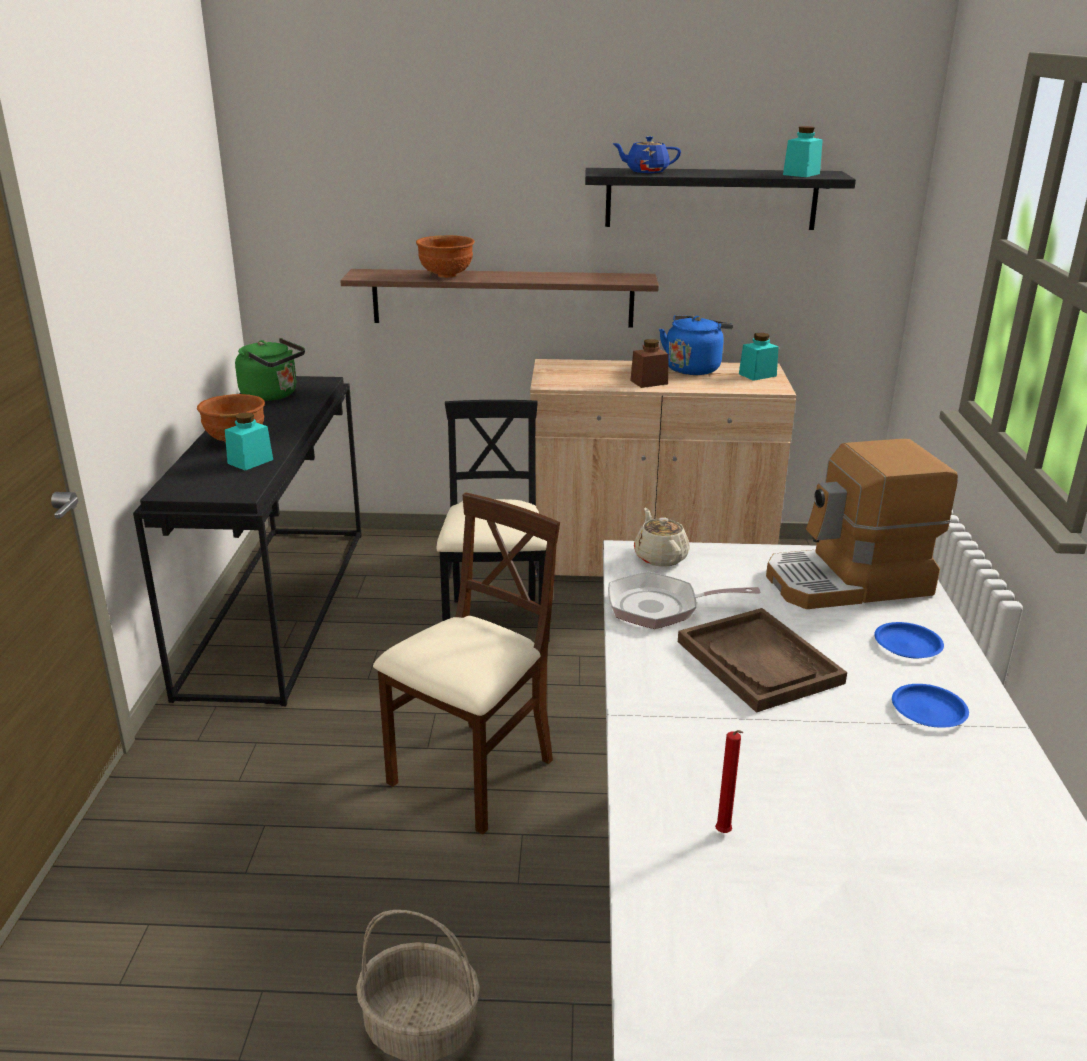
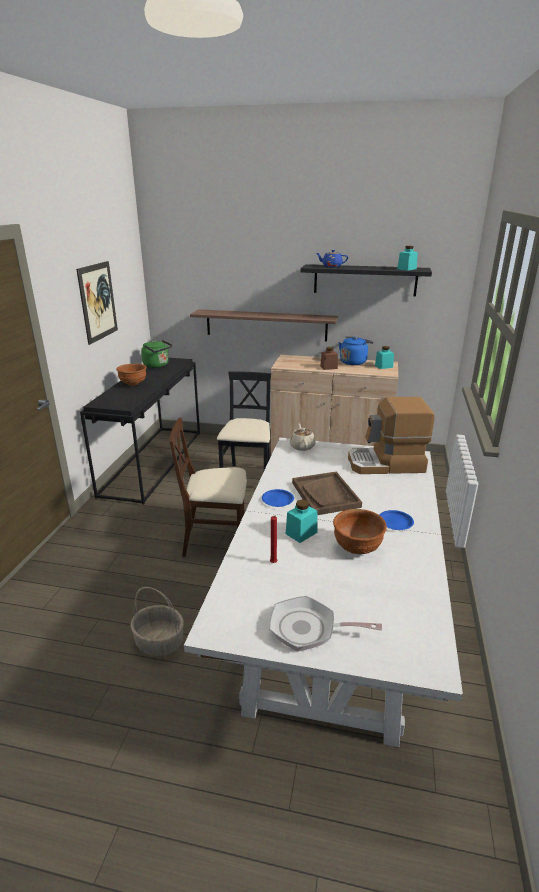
camera: 10 degrees right, 0 degrees up
(150, 260) = (98, 302): none -> picture
(250, 461) = (135, 393): turquoise jar -> turquoise jar (301, 533)
(446, 276) = (238, 313): brown bowl -> brown bowl (357, 548)
(472, 775) = (216, 541): beige chair -> beige chair turned 135 degrees counterclockwise
(660, 607) = (291, 468): frying pan -> frying pan (308, 629)
(908, 645) = (401, 493): blue plate -> blue plate (278, 500)

